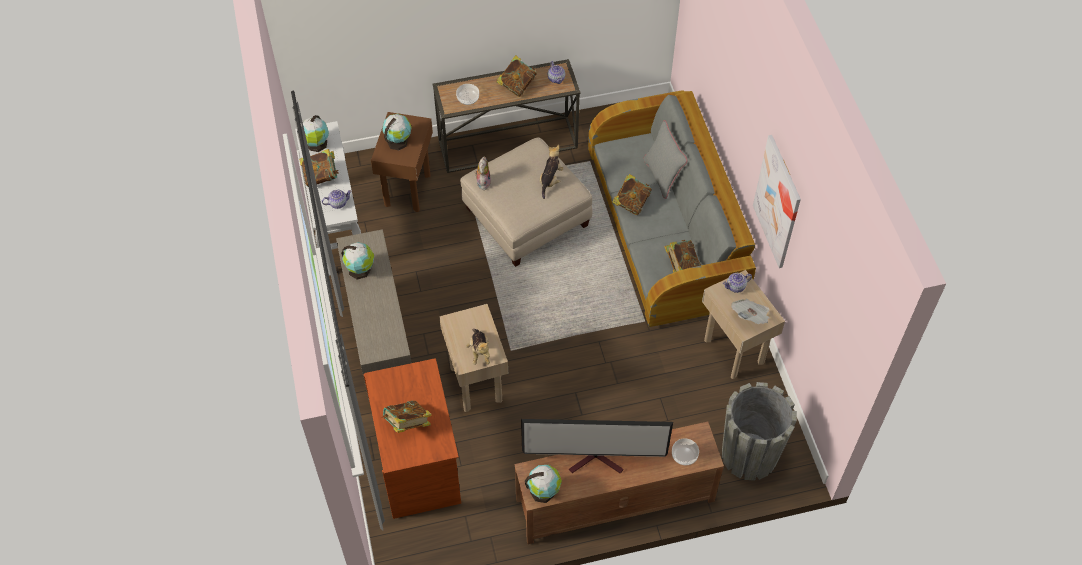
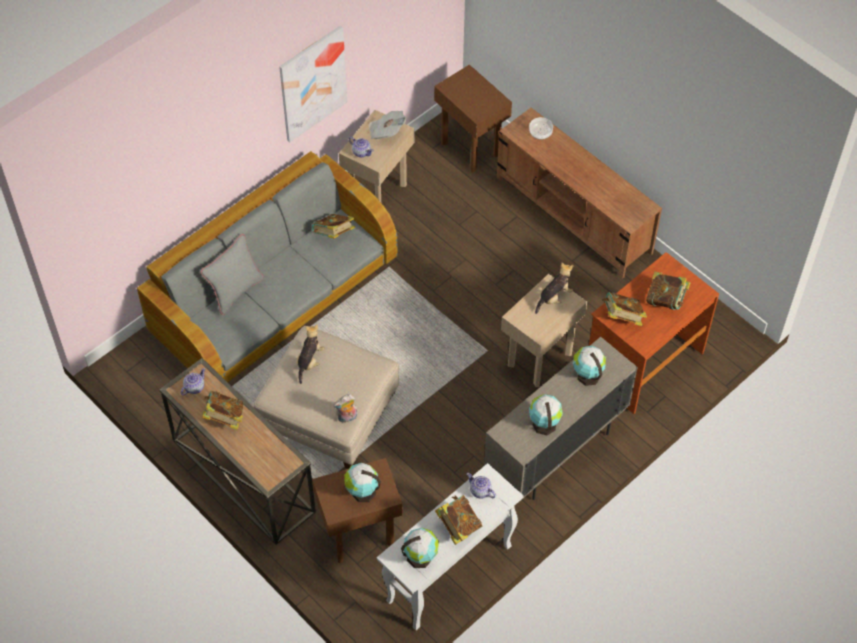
camera: 120 degrees left, 0 degrees up
(468, 99) = (269, 452): bowl -> none
(544, 491) = (638, 204): globe -> globe (587, 374)
(550, 180) = (309, 361): plush toy -> plush toy turned 120 degrees clockwise
(597, 462) = (587, 182): television -> none
(631, 203) = (284, 301): book -> book (622, 317)
(749, 455) = (470, 148): grey planter -> brown side table

